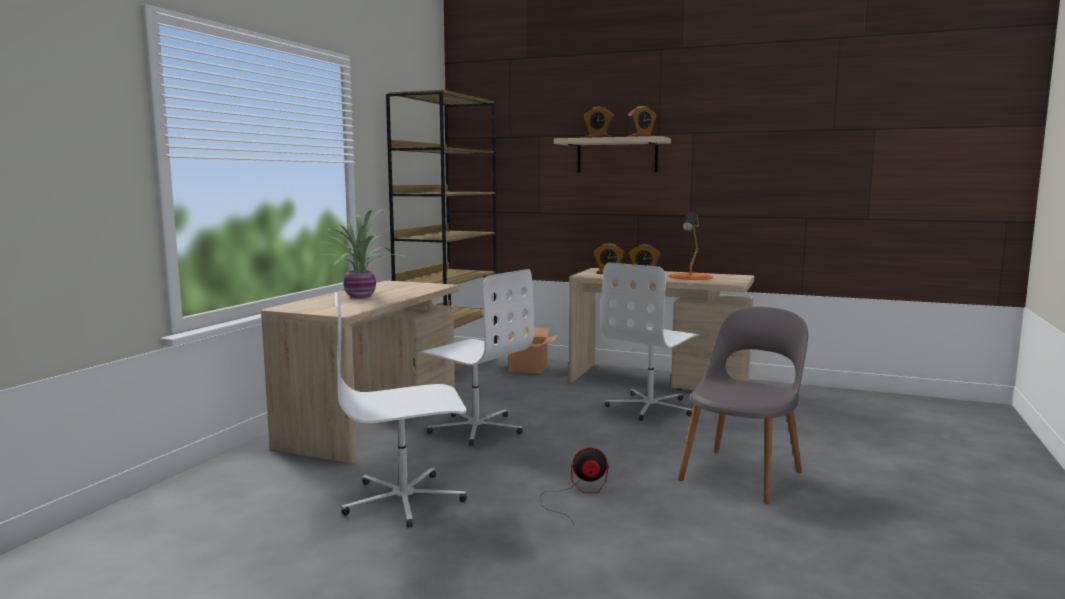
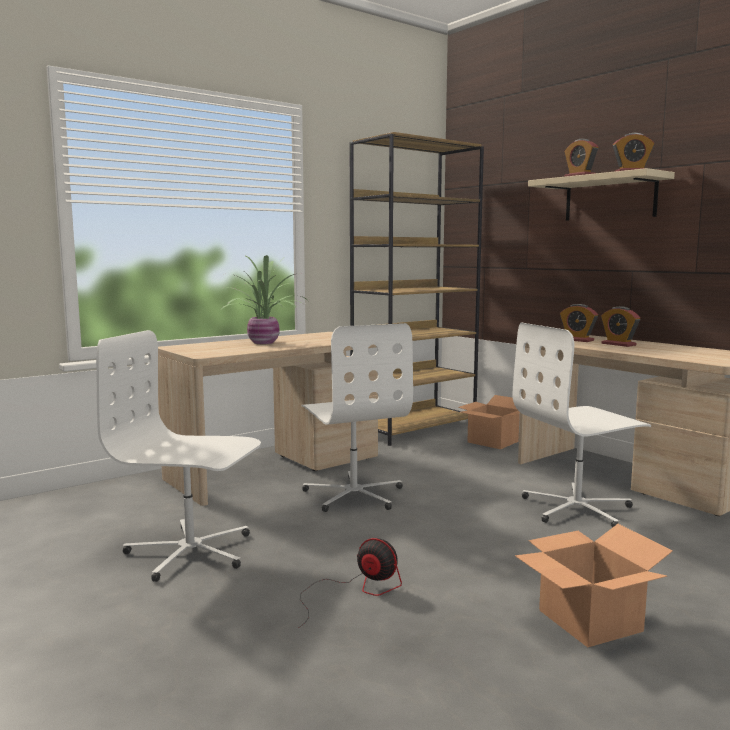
camera: 30 degrees right, 0 degrees up
(690, 277) = (674, 351): orange table lamp -> none
(743, 474) = (591, 621): grey chair -> cardboard box

